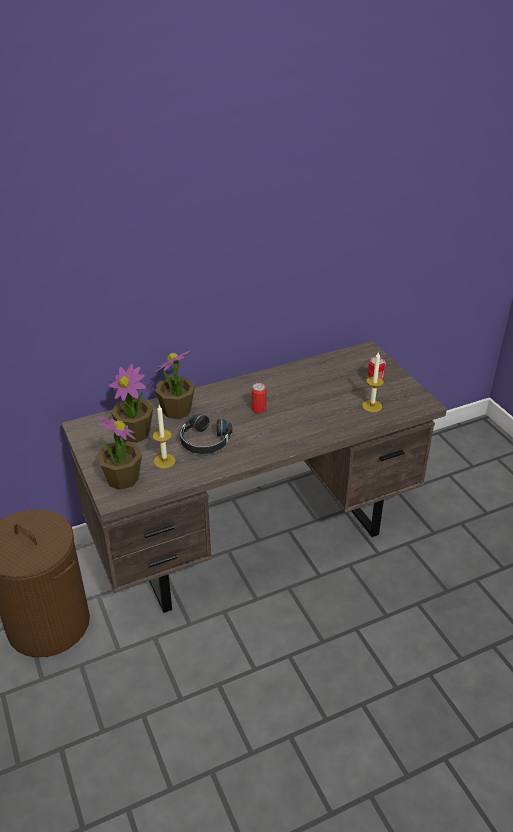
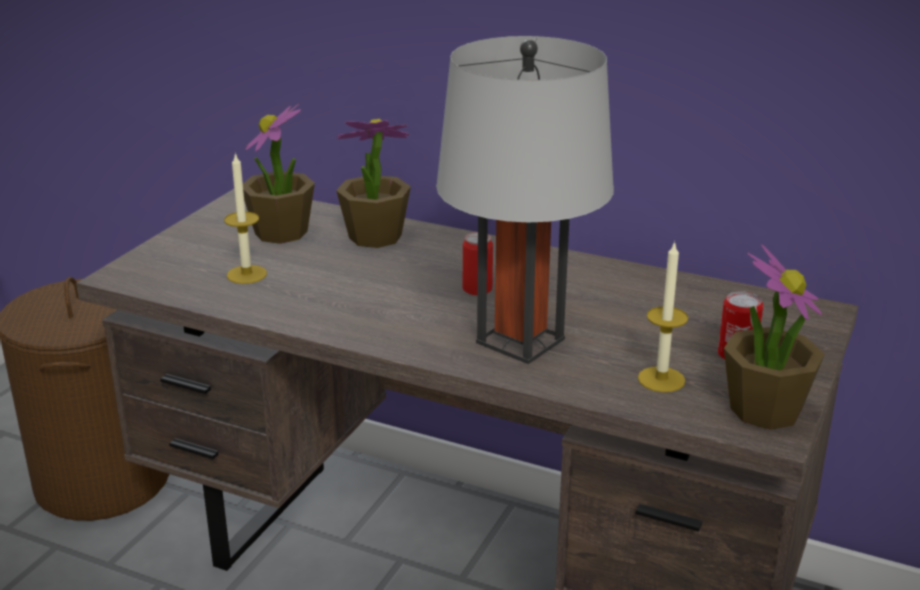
camera: 50 degrees right, 10 degrees down
(122, 478) = (170, 264): potted plant -> potted plant (765, 409)
(204, 441) = (333, 282): black headphones -> none
(310, 421) = (520, 341): none -> grey table lamp

